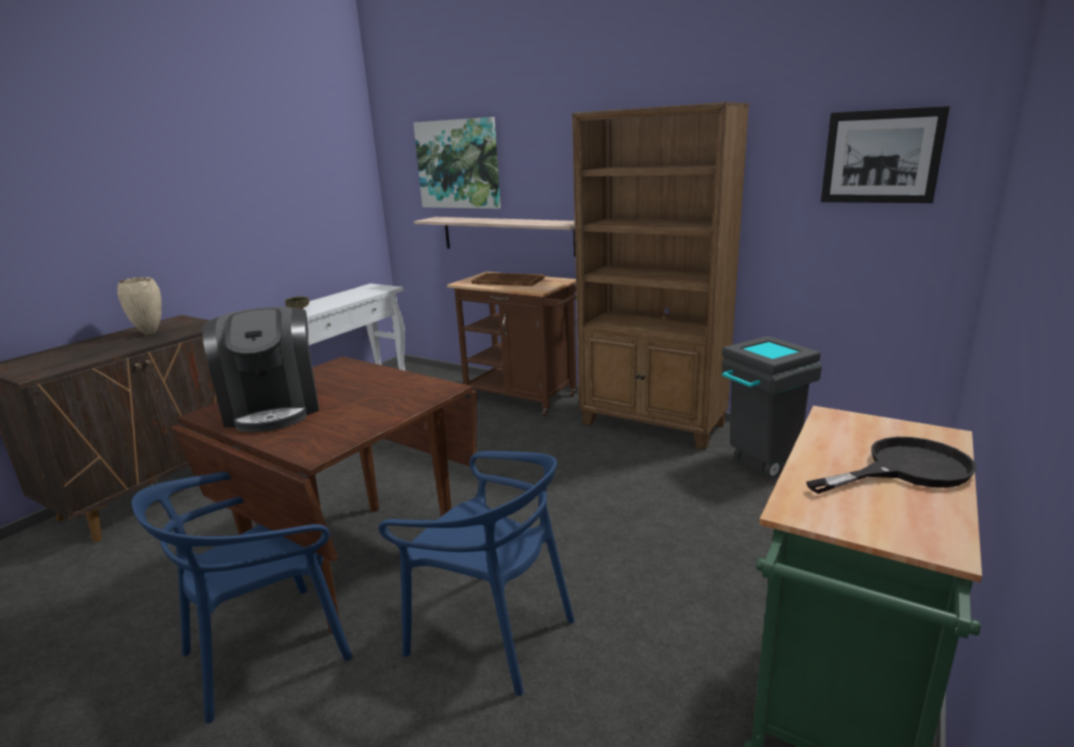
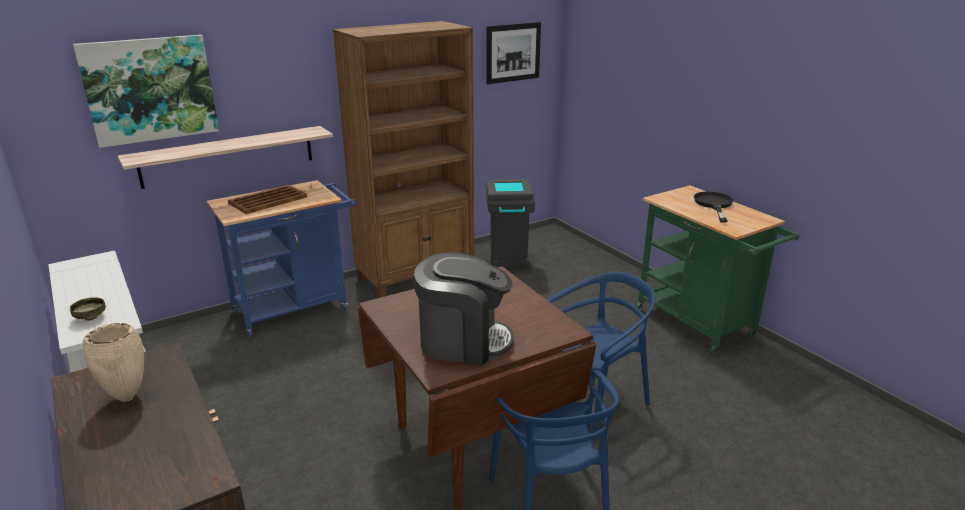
camera: 65 degrees left, 5 degrees up
(526, 398) = (297, 308): brown cart -> blue cart

